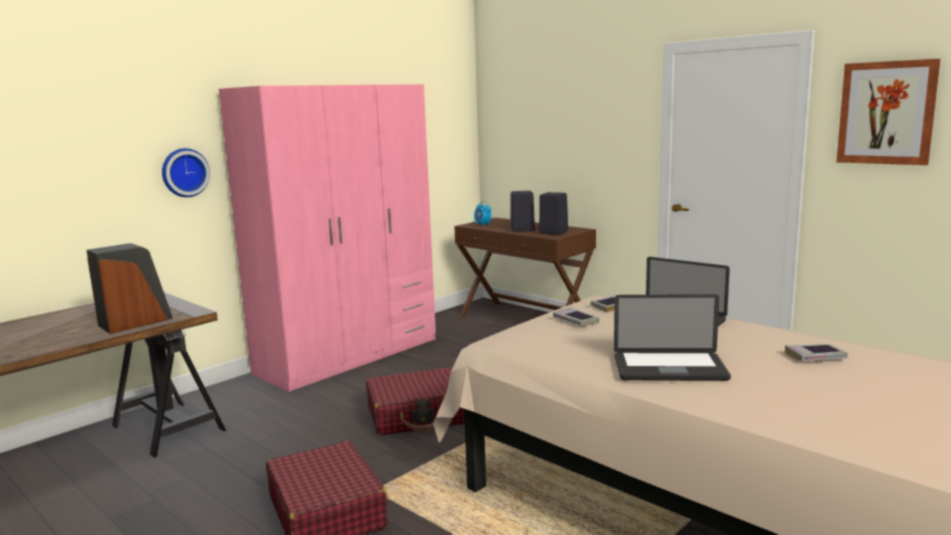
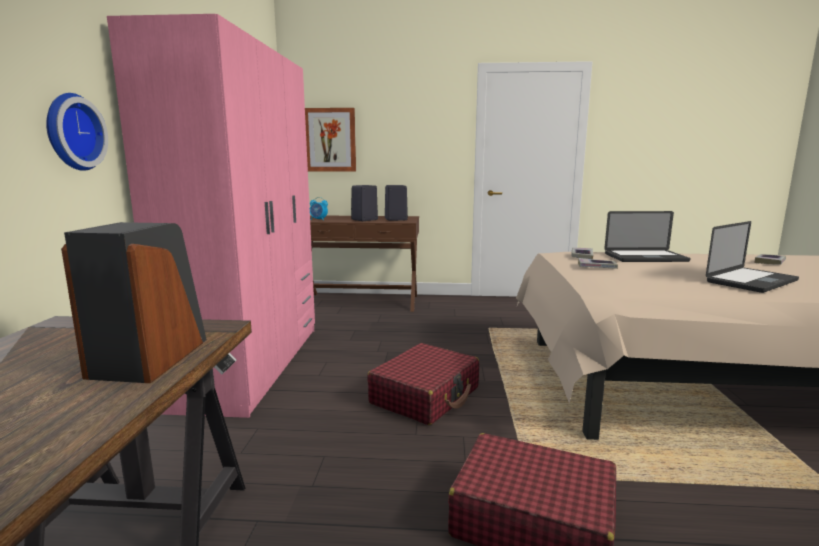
camera: 40 degrees left, 0 degrees up
(886, 113) = (637, 120): picture -> picture (330, 140)

